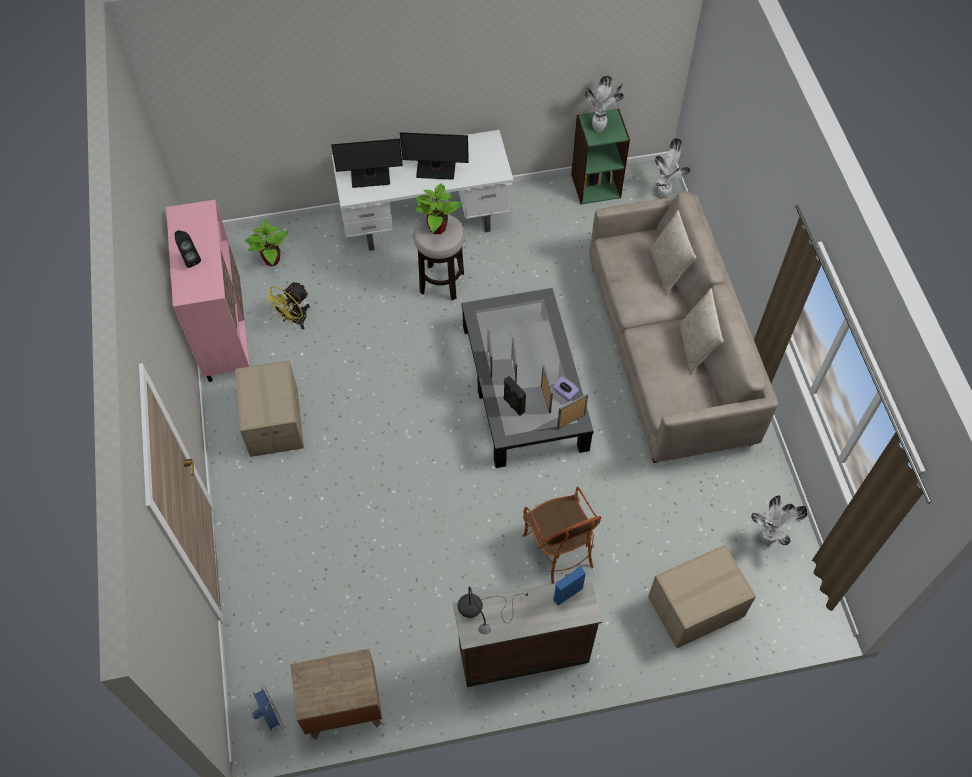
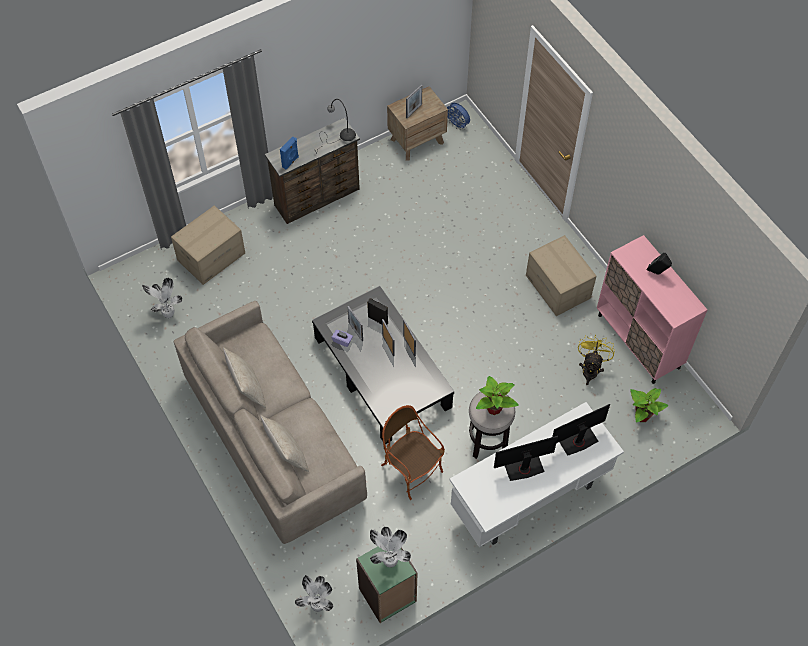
camera: 160 degrees right, 0 degrees up
(558, 548) = (315, 264): armchair -> armchair (411, 470)
(571, 421) = (331, 320): picture frame -> picture frame (414, 111)

